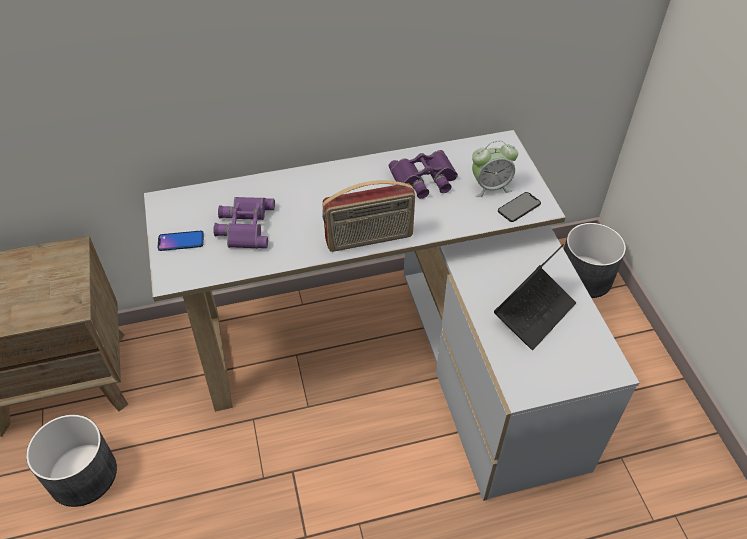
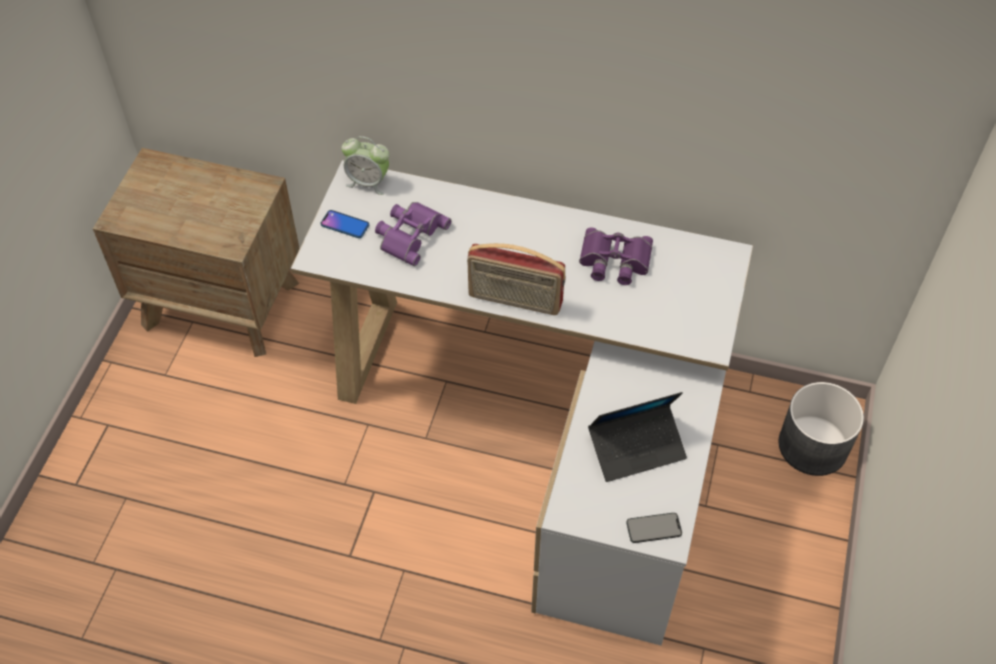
camera: 30 degrees right, 5 degrees up
(82, 475) = (194, 400): grey planter -> none
(490, 187) = (676, 299): alarm clock -> alarm clock (368, 182)
(519, 207) = (688, 334): phone -> phone (654, 528)

